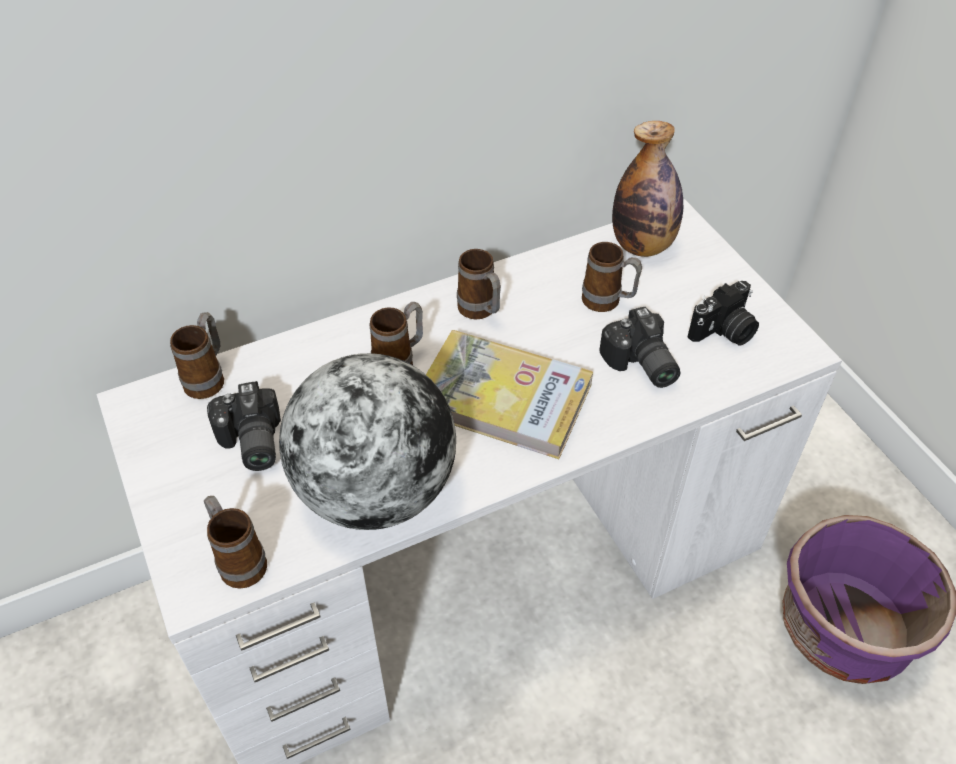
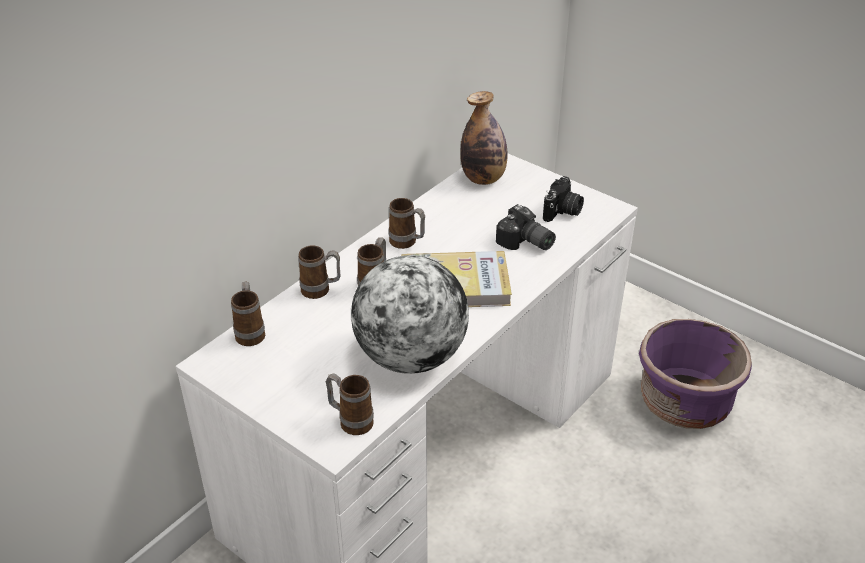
camera: 25 degrees left, 10 degrees down
(249, 443) = (308, 358): camera -> none
(608, 302) = (483, 215): mug -> mug (321, 290)

